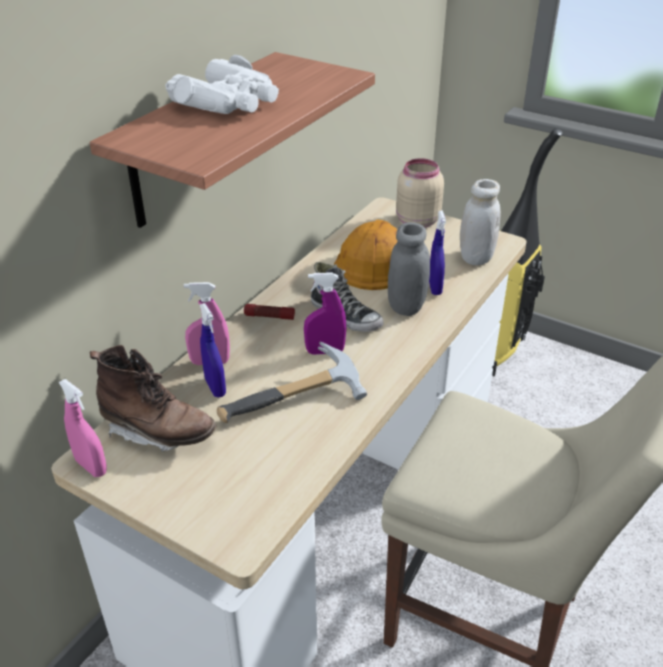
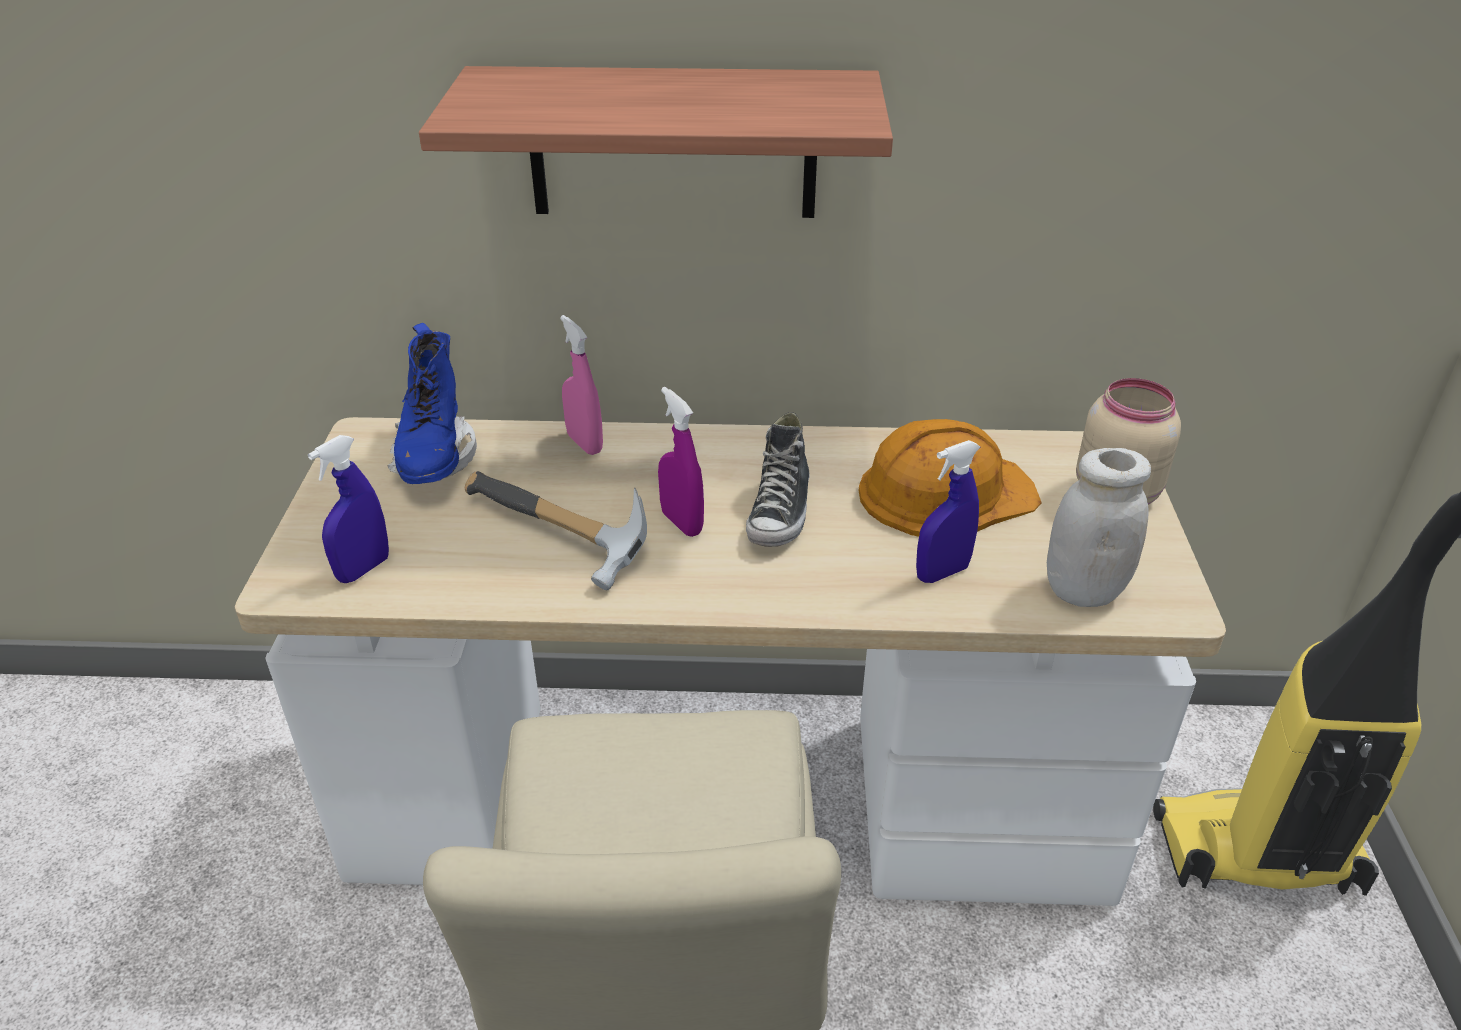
camera: 60 degrees right, 0 degrees up
(91, 467) = (354, 441): pink spray bottle -> none
(158, 431) = (434, 458): brown boot -> blue boot
(215, 387) = (539, 466): blue spray bottle -> blue spray bottle (363, 569)
(229, 102) = (654, 90): white binoculars -> none
(269, 317) = (716, 451): flashlight -> none
(406, 306) = (860, 560): grey jar -> none

